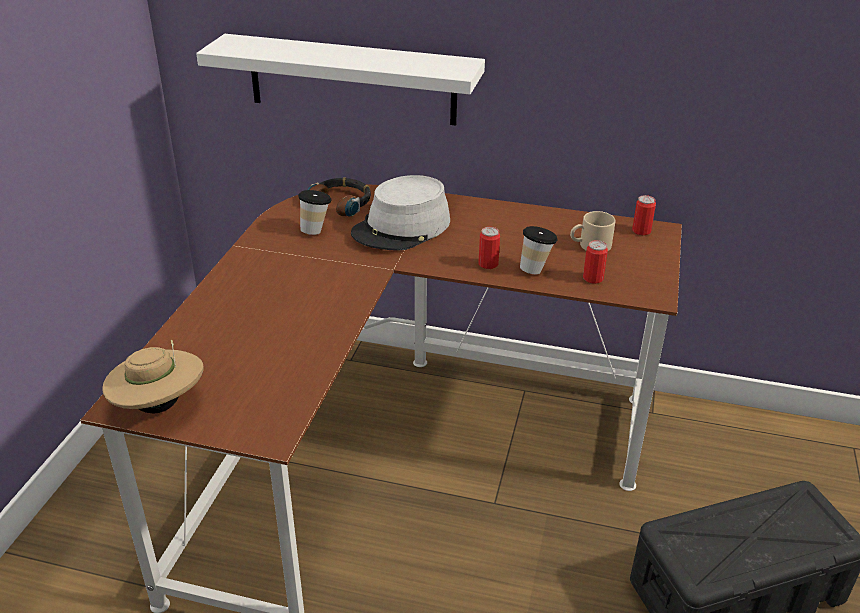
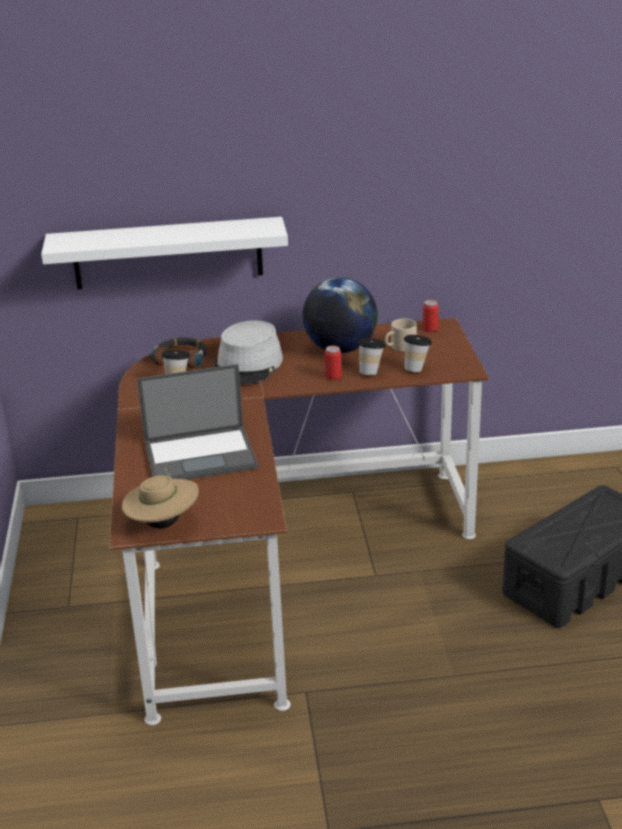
camera: 20 degrees left, 5 degrees down
(271, 326) = (201, 455): none -> laptop
(519, 232) = (340, 349): none -> globe
(593, 278) = (416, 368): can -> cup

